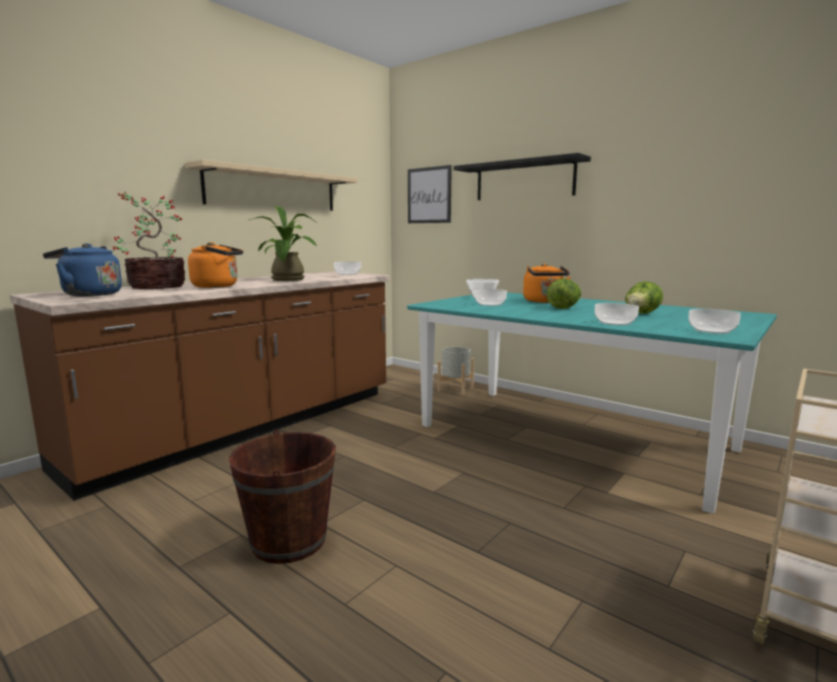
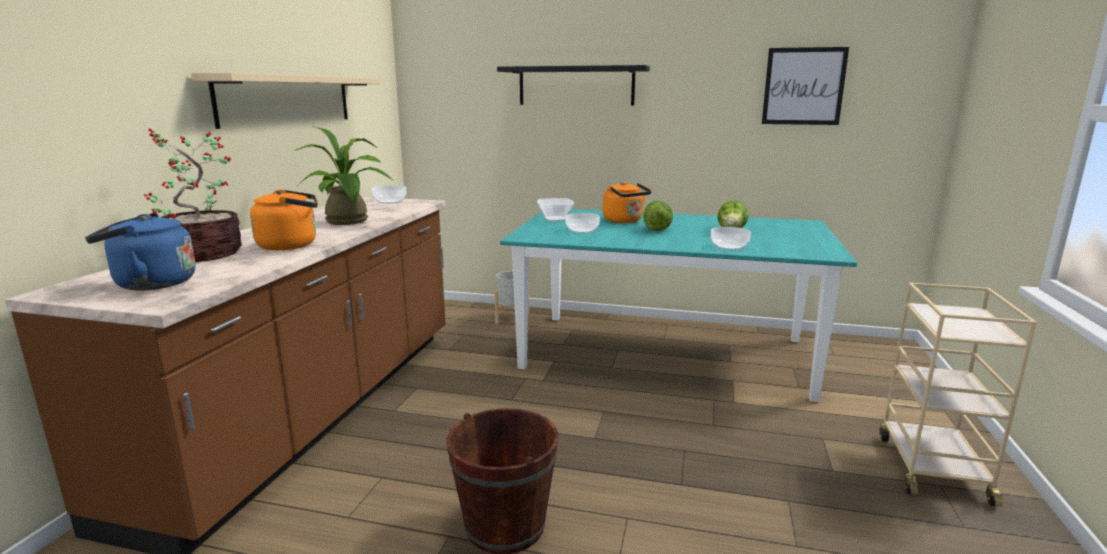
camera: 25 degrees left, 5 degrees up
(429, 195) = (454, 95): picture -> picture (803, 86)
(712, 330) = (810, 248): bowl -> none

